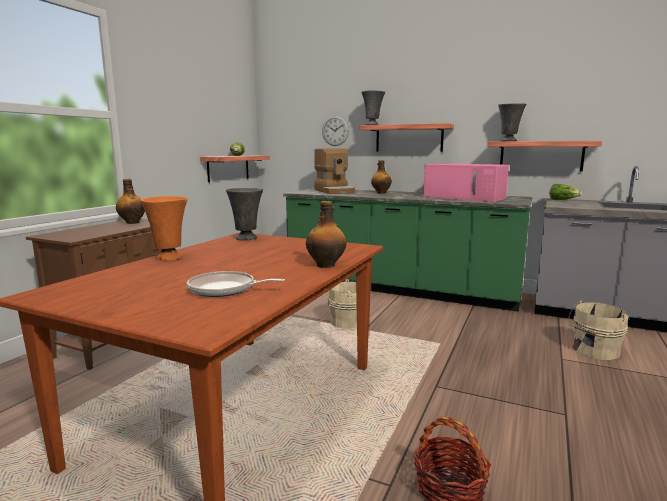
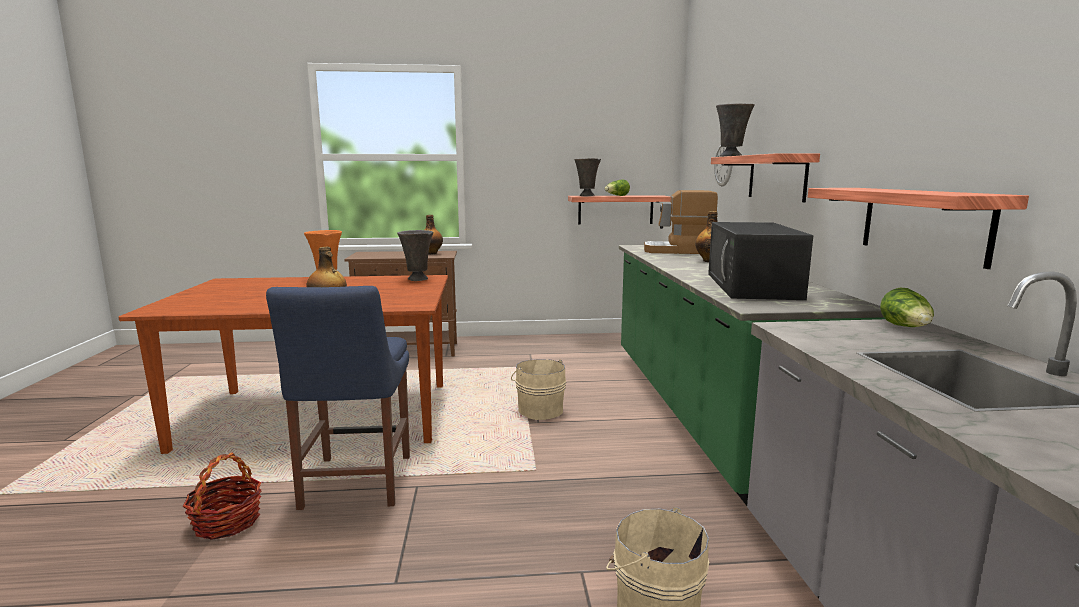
camera: 60 degrees right, 0 degrees up
(225, 289) = (241, 300): frying pan -> none
(335, 191) = (678, 251): coffee machine -> coffee machine turned 60 degrees clockwise
(416, 411) = (355, 485): none -> blue chair
(465, 197) = (753, 286): pink microwave -> black microwave
(509, 141) = (859, 188): grey vase -> grey vase (586, 196)

